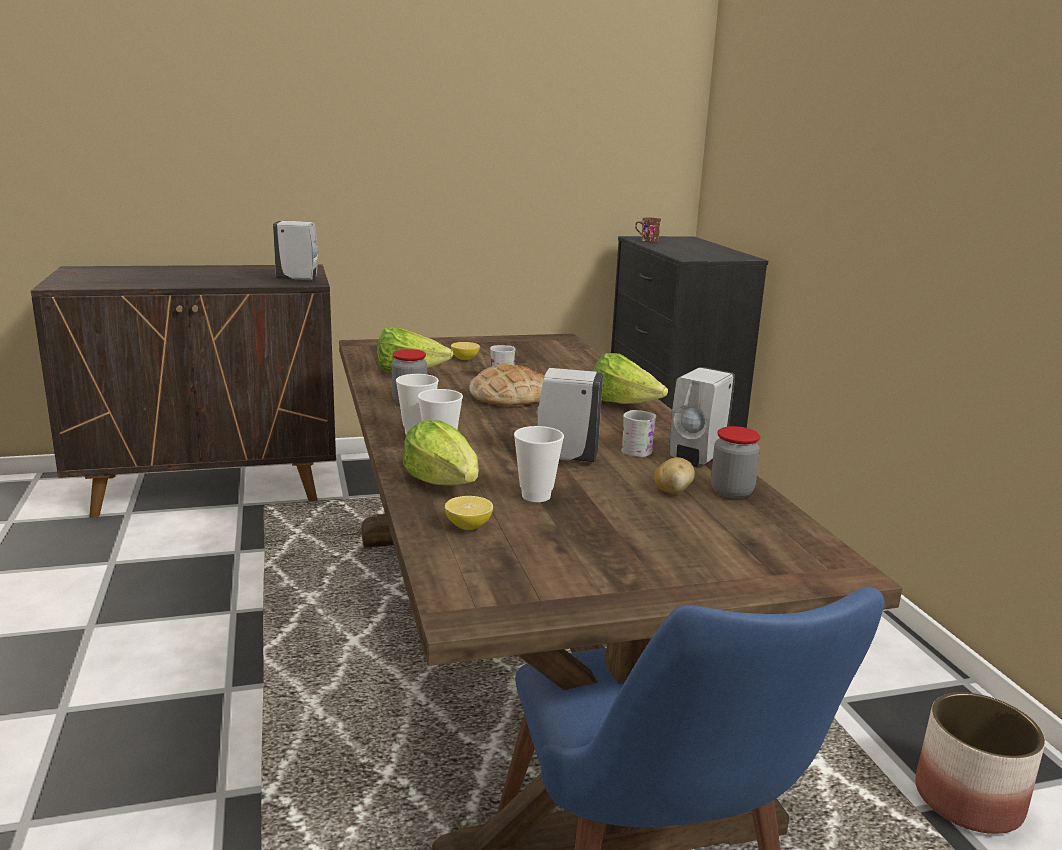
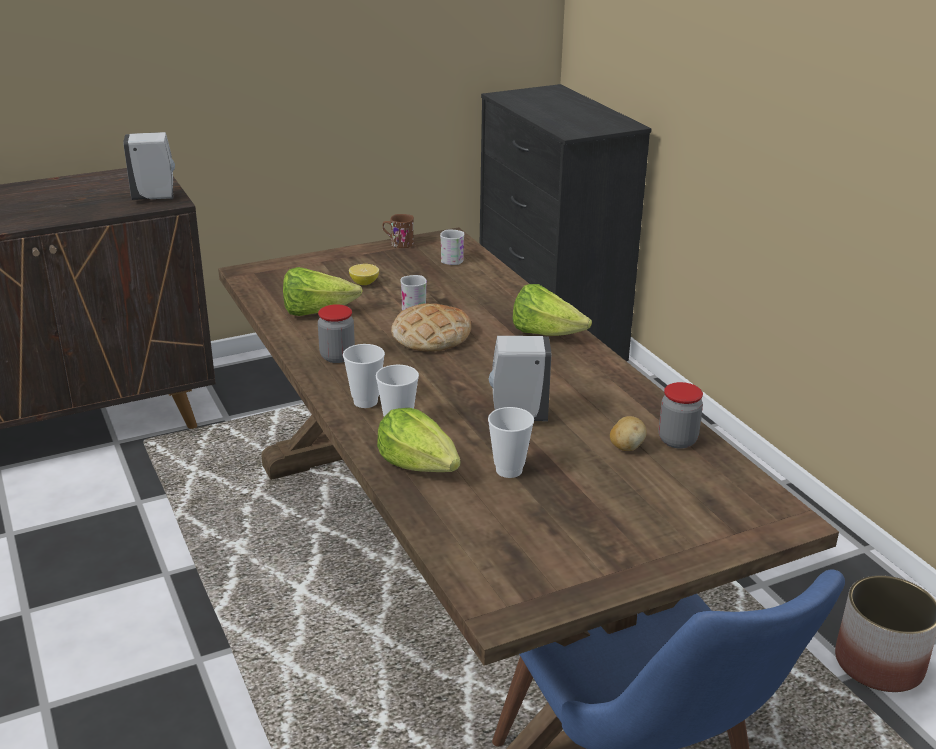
camera: 10 degrees left, 10 degrees up
(468, 526) = (464, 516): lemon -> none
(638, 450) = (580, 396): white mug -> white mug (453, 259)
(646, 241) = (515, 101): brown mug -> brown mug (398, 243)
(696, 458) = (635, 400): white soap dispenser -> none

